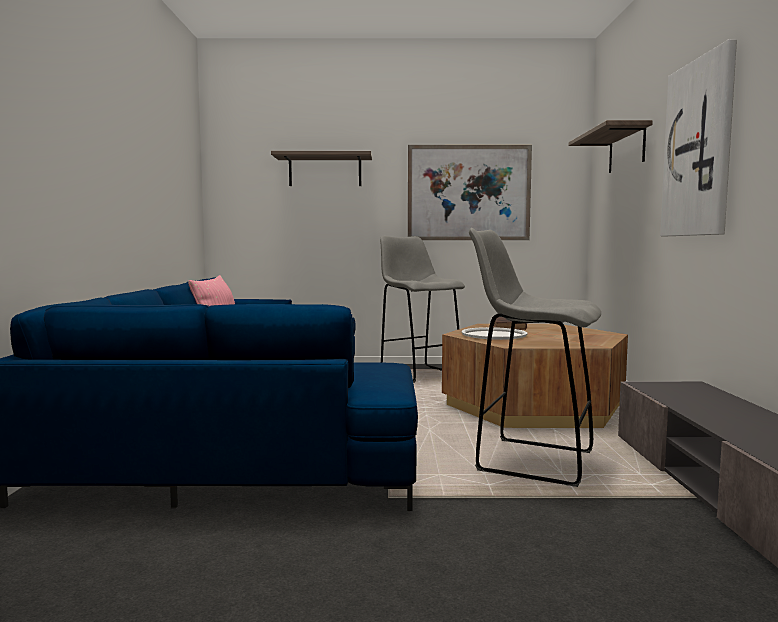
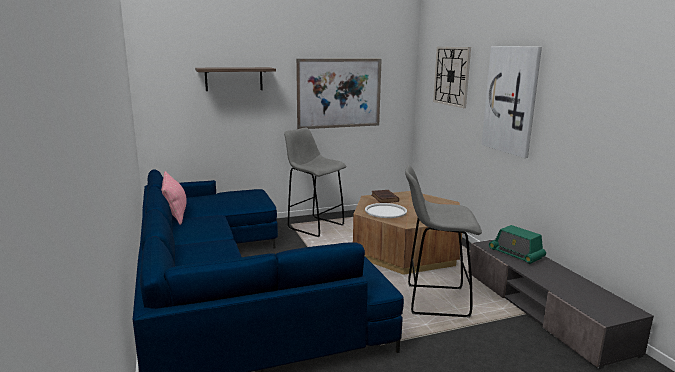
camera: 20 degrees left, 10 degrees up
(626, 149) = (451, 76): shelf -> wall clock
(695, 397) = (516, 254): none -> radio

